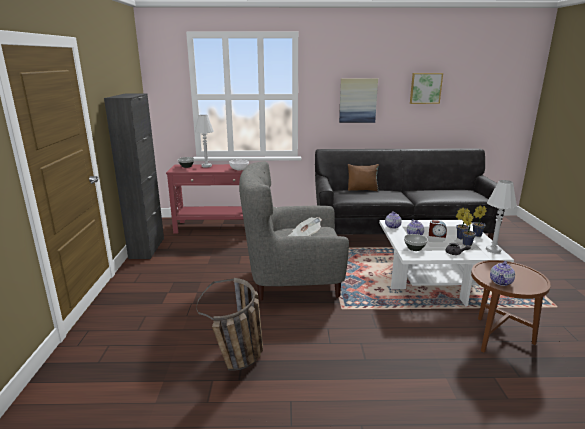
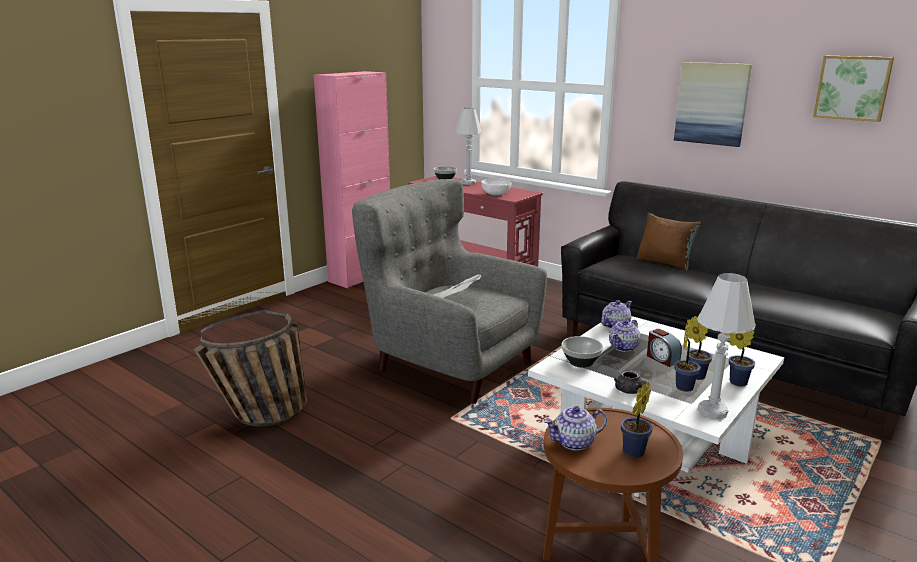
camera: 40 degrees right, 0 degrees up
(147, 248) = (361, 276): black cabinet -> pink cabinet
(522, 277) = (632, 453): none -> potted plant

